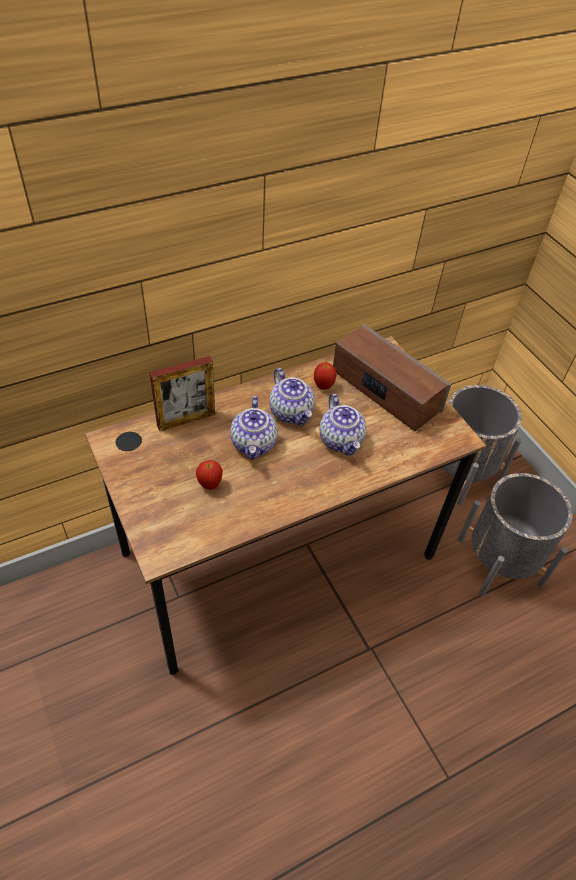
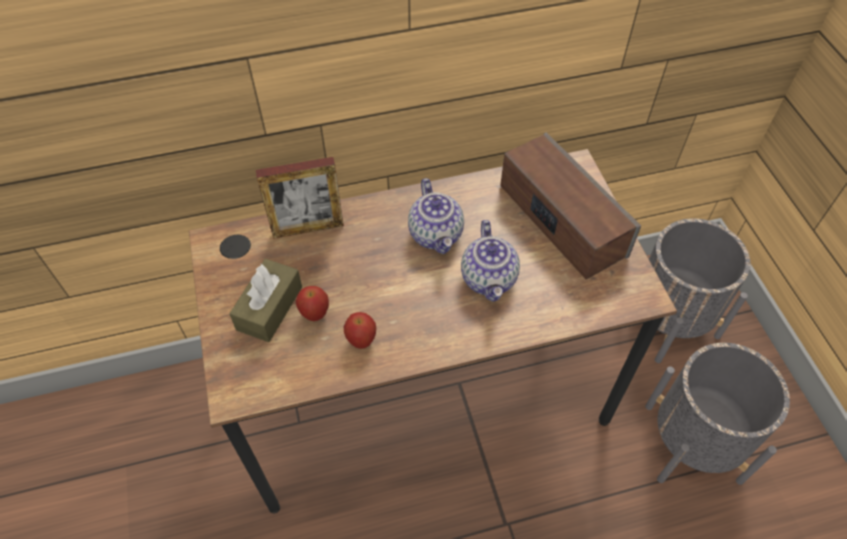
camera: 15 degrees right, 5 degrees up
(171, 485) = (269, 308): none -> brown tissue box
(254, 444) = (381, 269): teapot -> none
(323, 386) = (484, 205): apple -> apple (361, 341)

